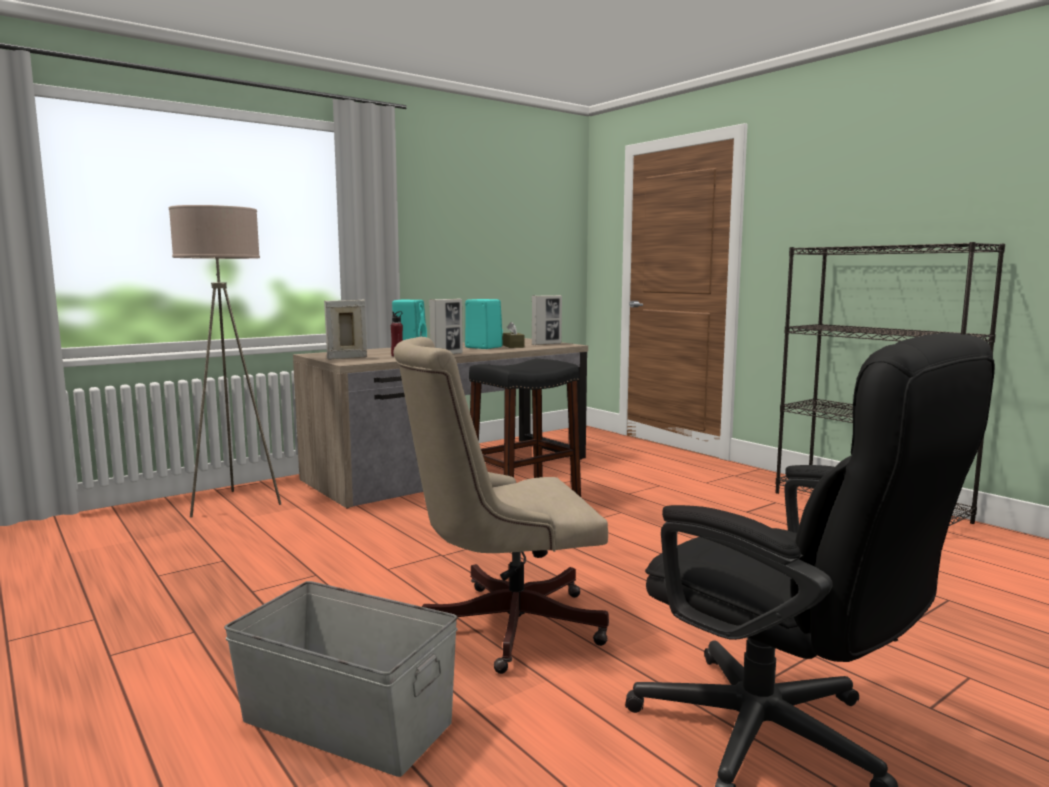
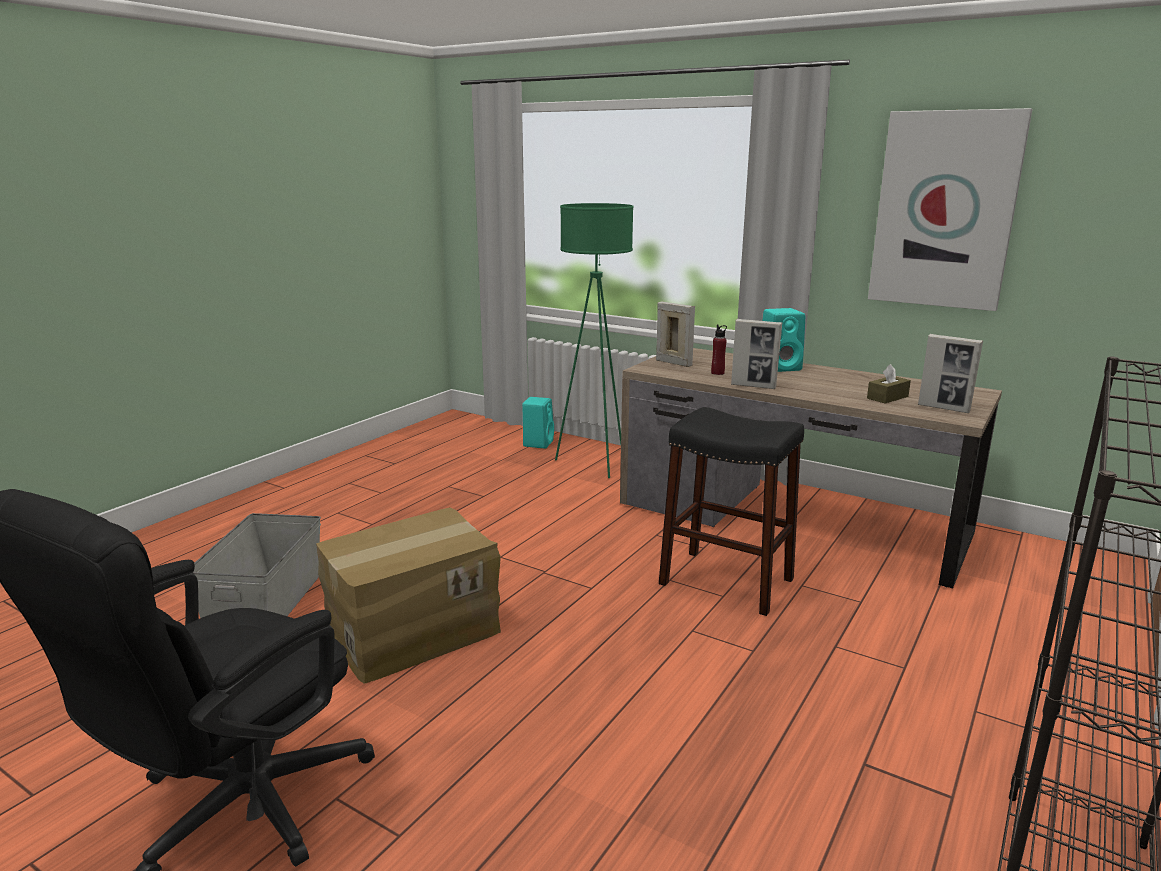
camera: 70 degrees right, 10 degrees up
(234, 504) = (595, 463): beige floor lamp -> green floor lamp
(466, 222) = (944, 210): none -> picture
(482, 347) = (848, 388): turquoise speaker -> turquoise speaker (538, 443)
(502, 625) = (413, 631): beige office chair -> cardboard box

